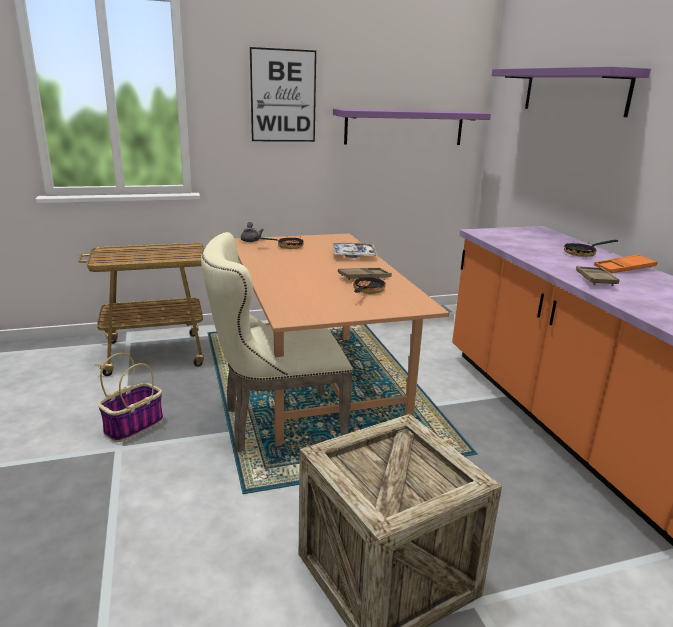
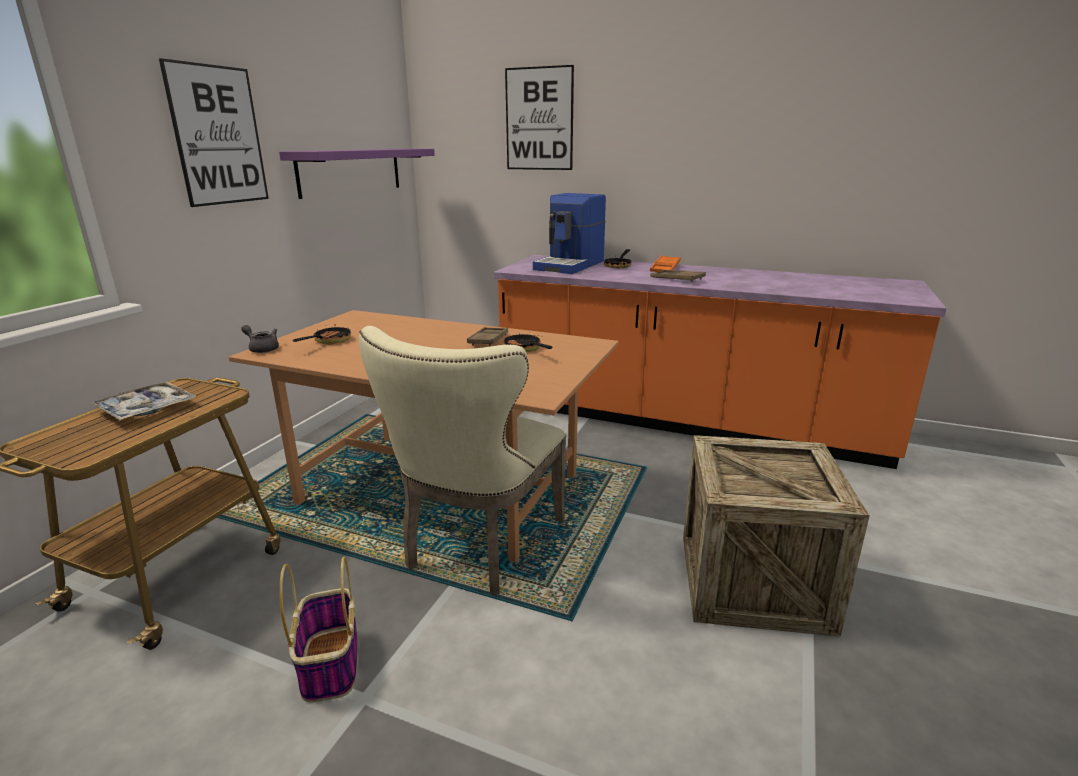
camera: 50 degrees left, 0 degrees up
(354, 255) = (420, 326): tray -> tray (146, 409)
(538, 241) = (571, 265): none -> coffee machine
(574, 91) = (539, 119): purple shelf -> picture

